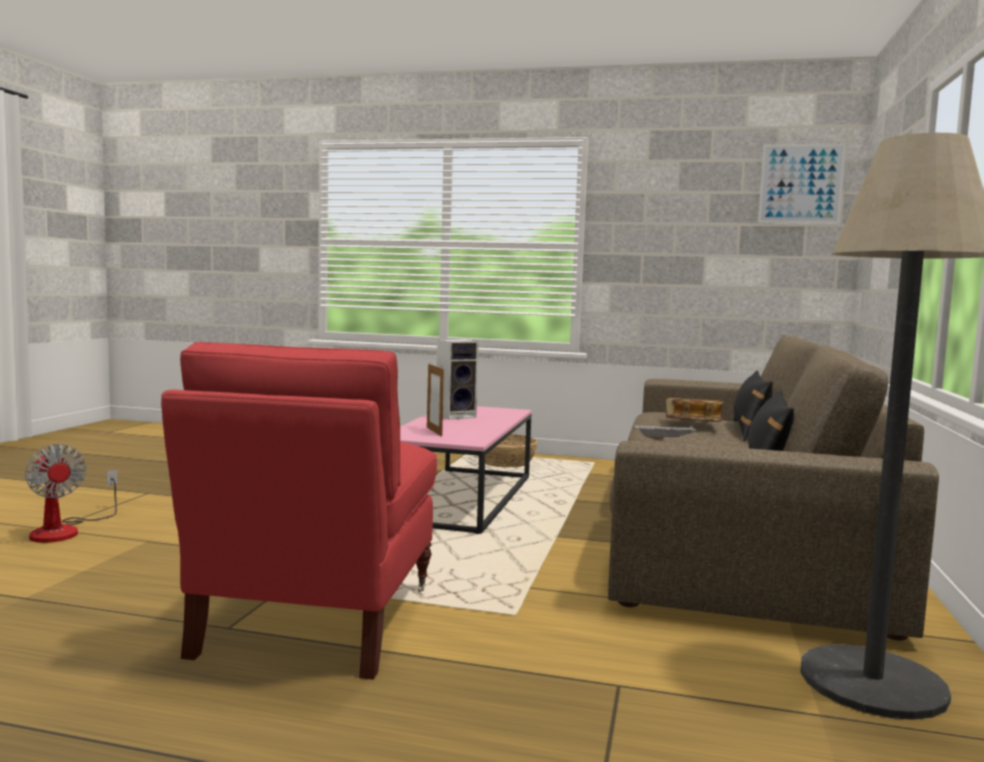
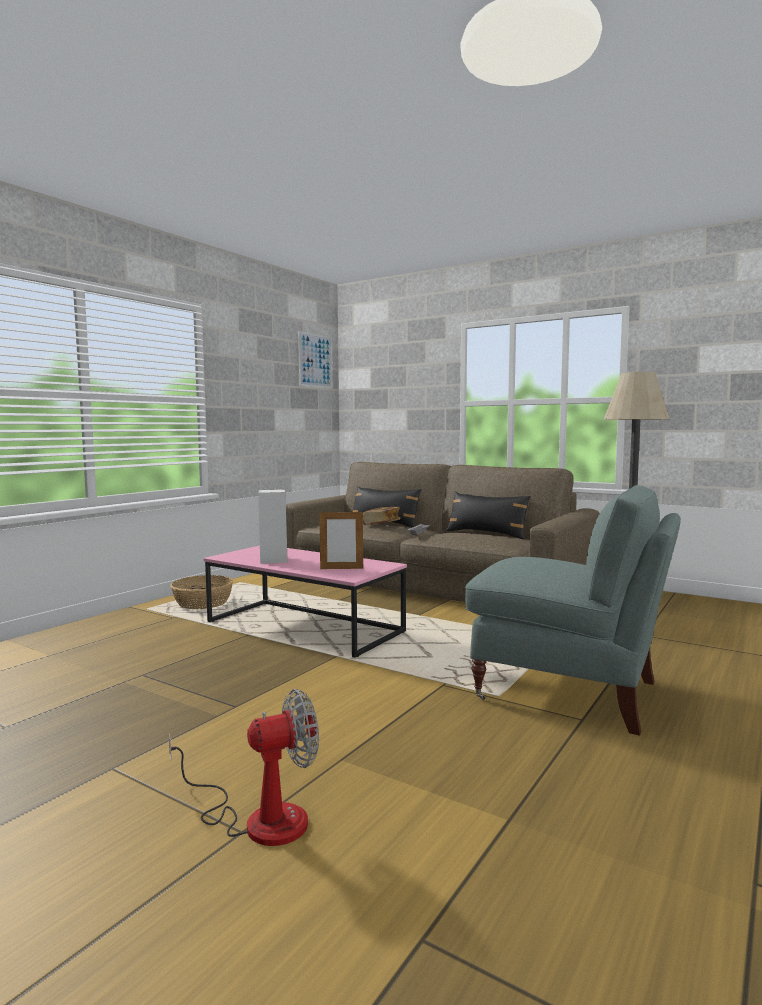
camera: 70 degrees left, 0 degrees up
(317, 621) = (568, 691): red armchair -> grey armchair

